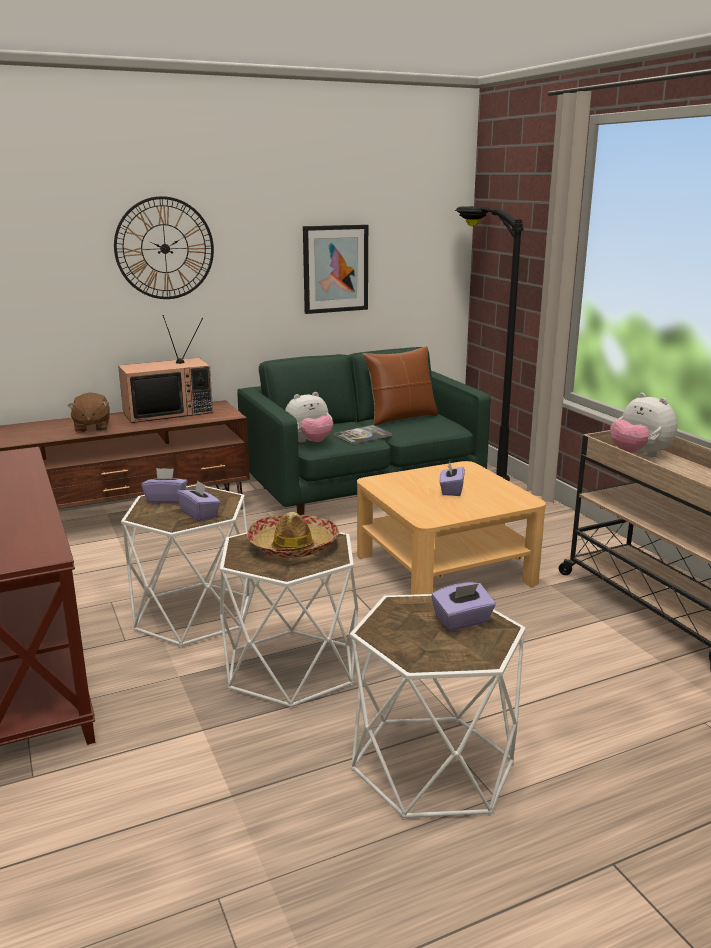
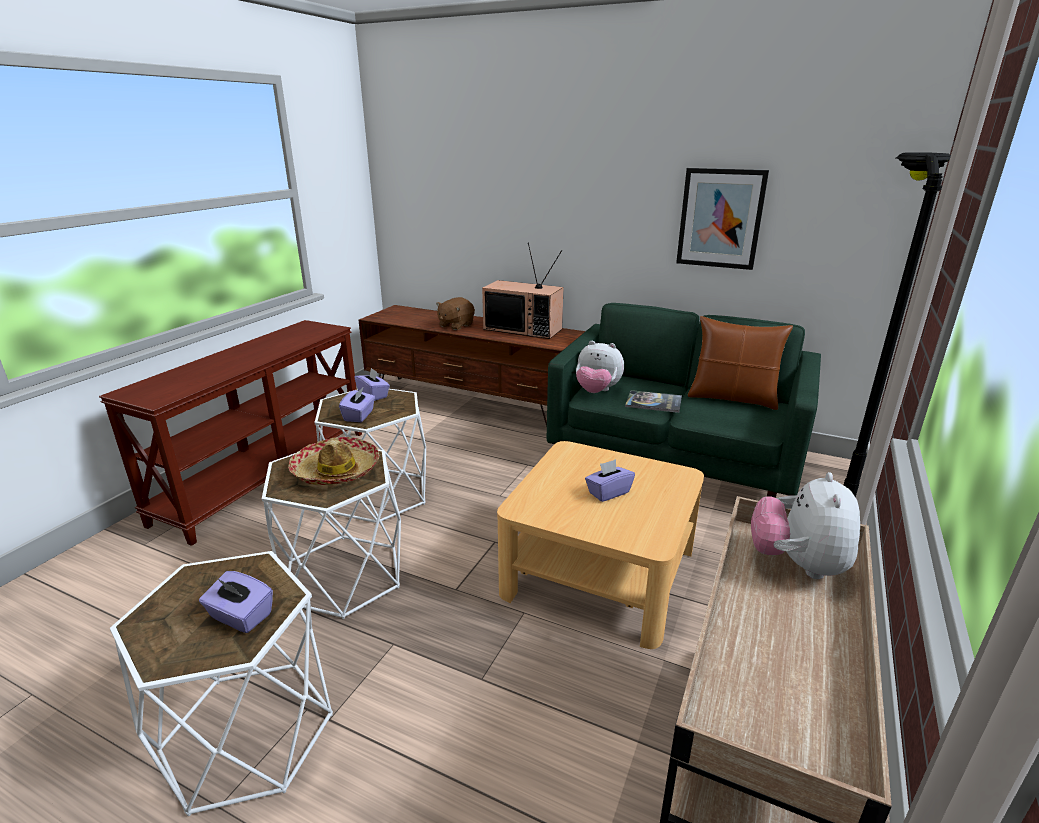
camera: 50 degrees right, 5 degrees up
(164, 248) = (548, 182): wall clock -> none

